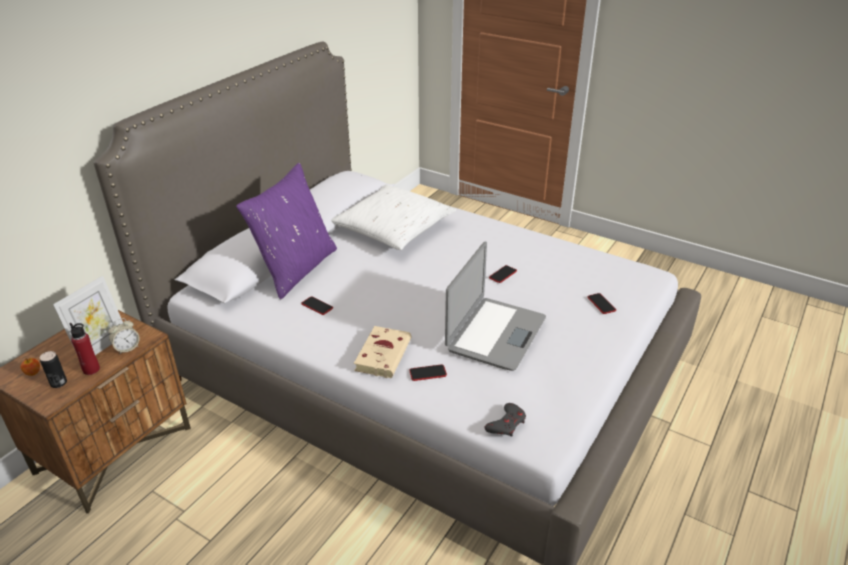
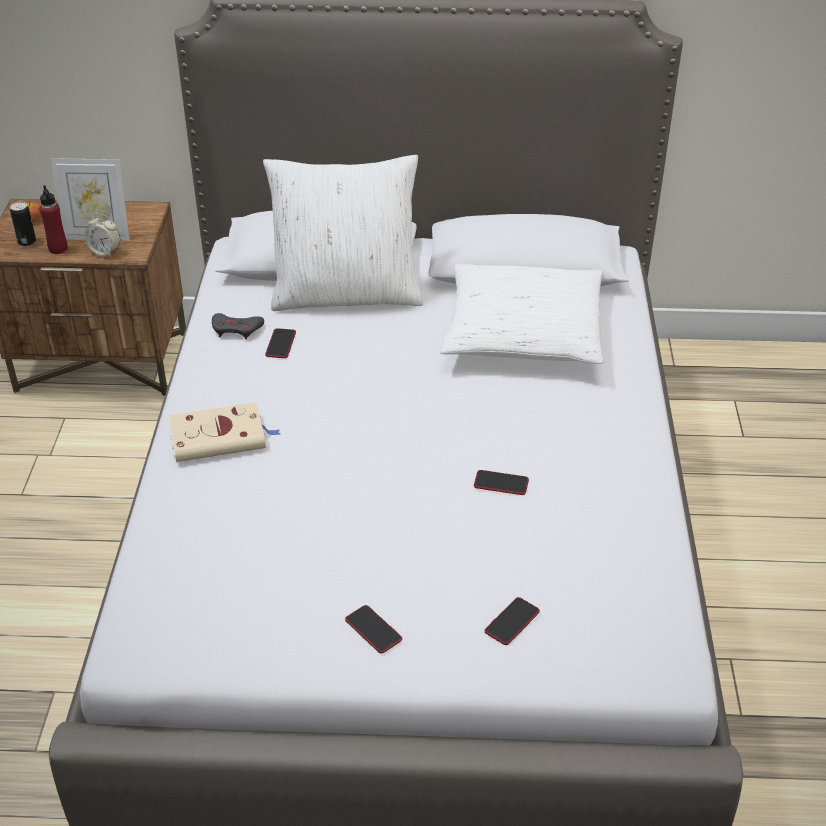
camera: 60 degrees right, 5 degrees up
(296, 269) = (346, 294): purple pillow -> white pillow
(428, 373) = (207, 491): phone -> phone (373, 630)
(495, 334) = (333, 523): laptop -> none
(506, 424) = (145, 599): grey game controller -> grey game controller (236, 329)

